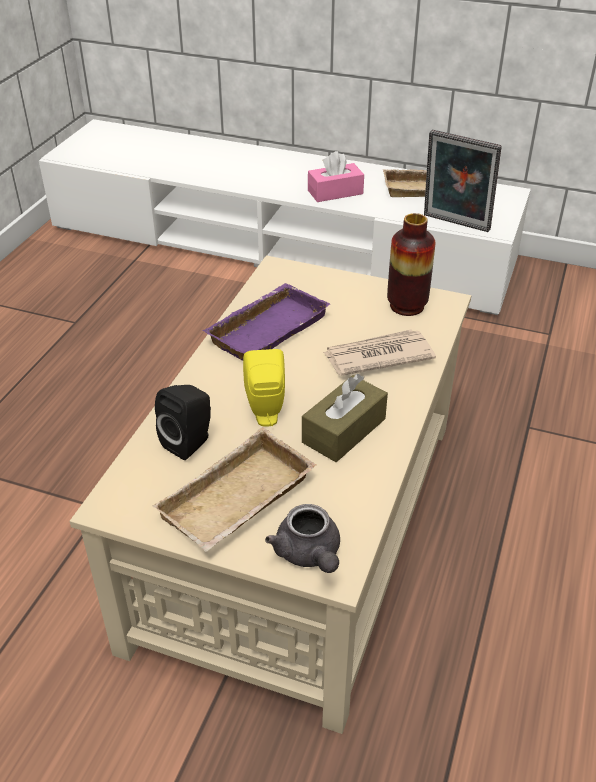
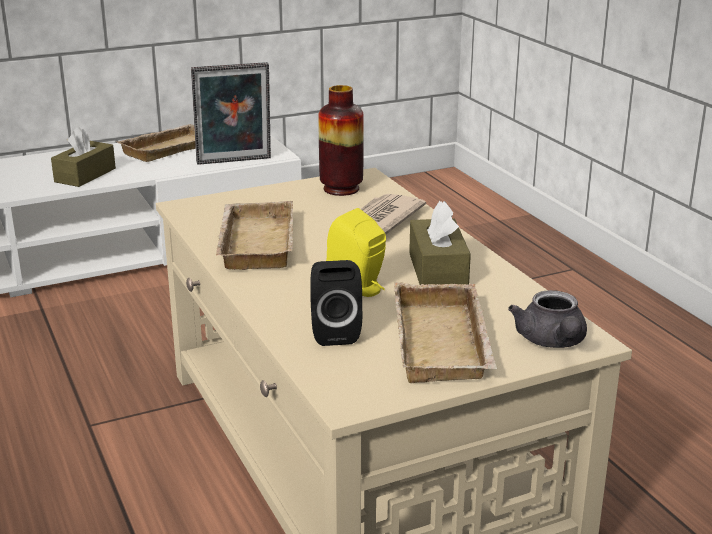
camera: 45 degrees left, 15 degrees down
(266, 328) = (253, 243): purple tray -> beige tray
(309, 554) = (552, 342): grey teapot -> grey teapot turned 60 degrees clockwise
(335, 192) = (85, 175): pink tissue box -> brown tissue box

